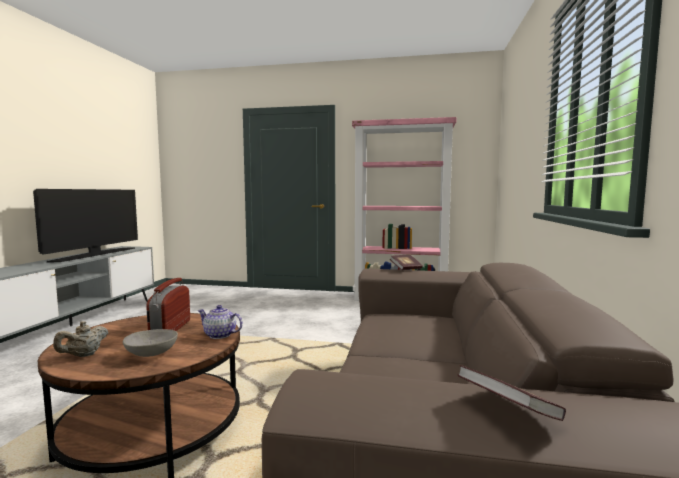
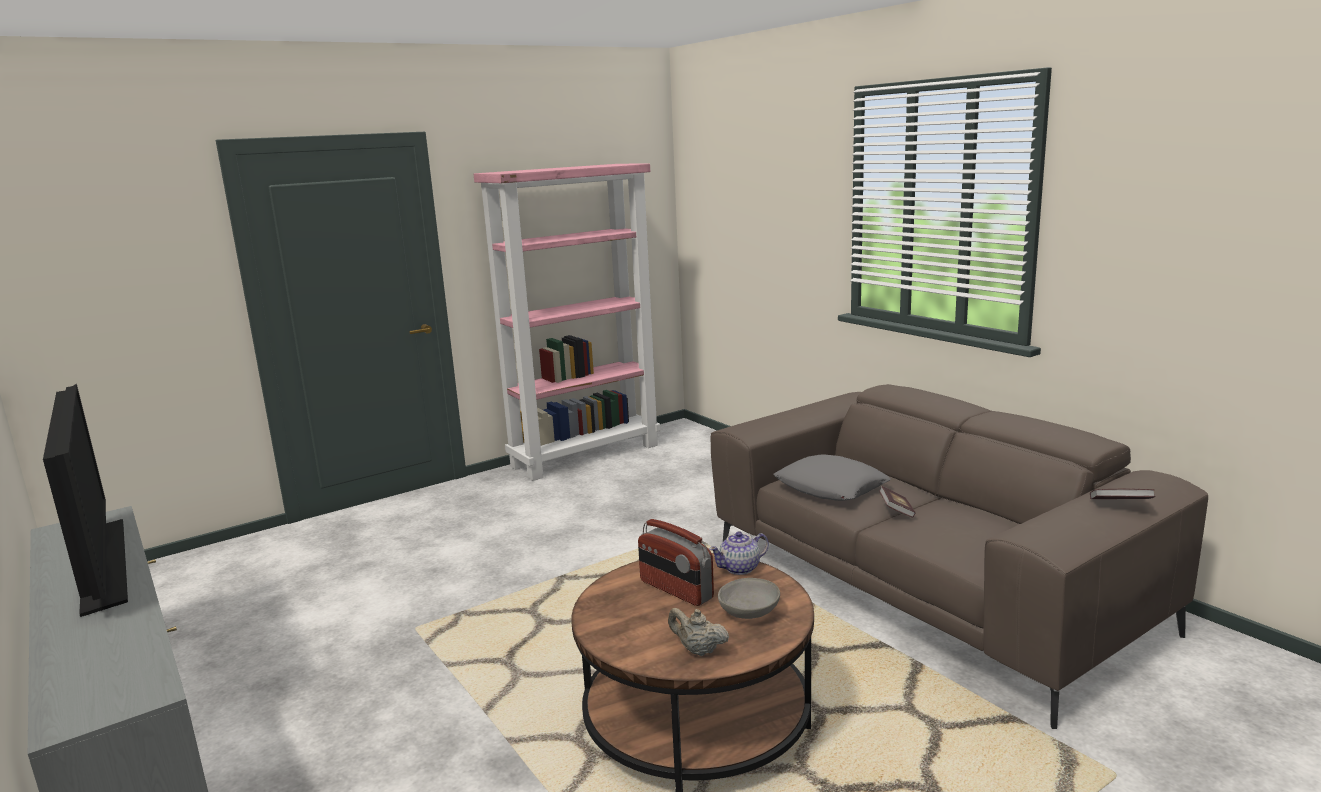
camera: 45 degrees left, 10 degrees up
(83, 355) = (698, 650): beige teapot -> beige teapot turned 135 degrees clockwise
(397, 325) = (831, 487): none -> grey pillow
(406, 269) = (766, 418): book -> book (896, 511)

